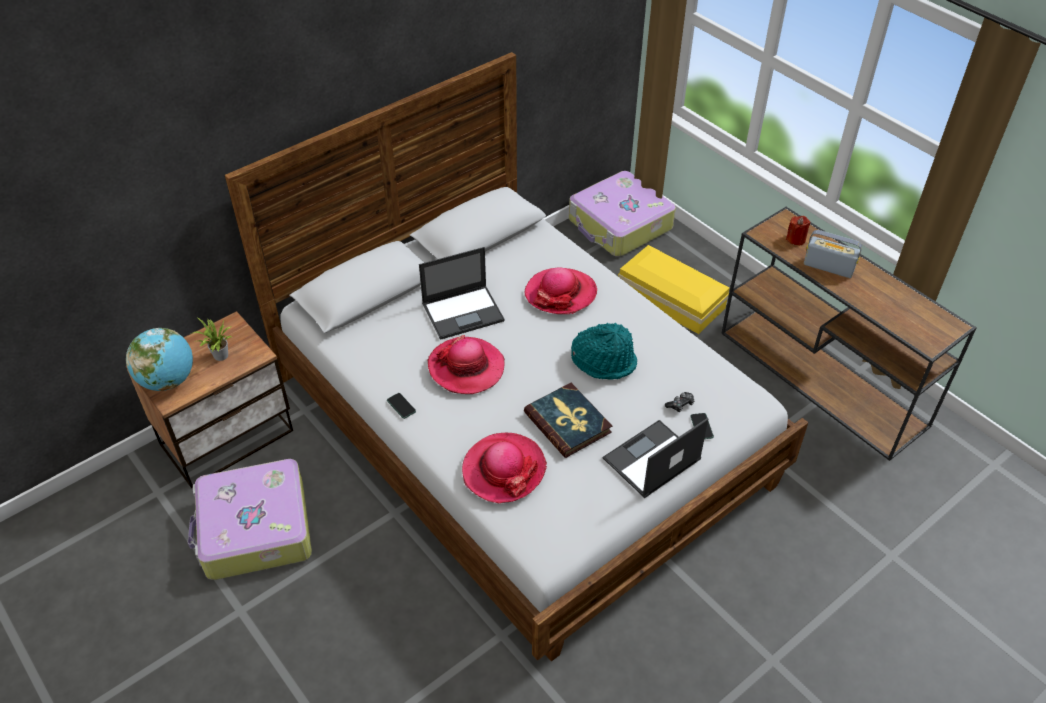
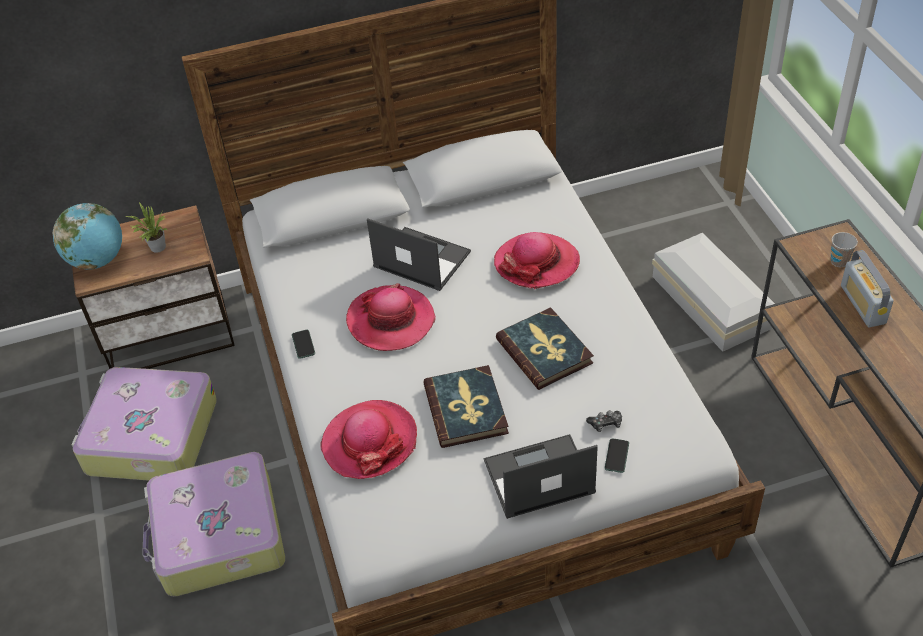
camera: 25 degrees right, 0 degrees up
(464, 312) = (420, 259): laptop -> laptop turned 150 degrees counterclockwise
(604, 361) = (545, 351): turquoise hat -> book
(619, 225) = (691, 204): suitcase -> suitcase (218, 536)
(670, 297) = (710, 300): yellow storage box -> white storage box
(796, 239) = (839, 261): red candle -> cup
(828, 267) = (863, 304): radio -> radio turned 150 degrees counterclockwise

